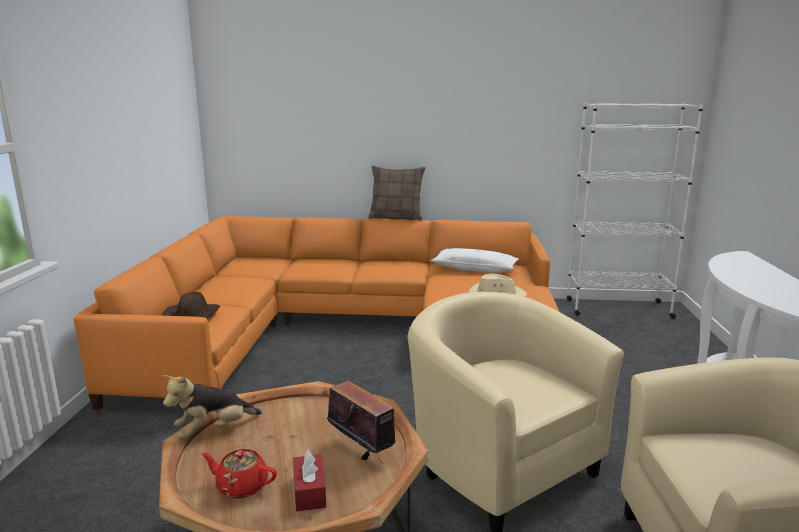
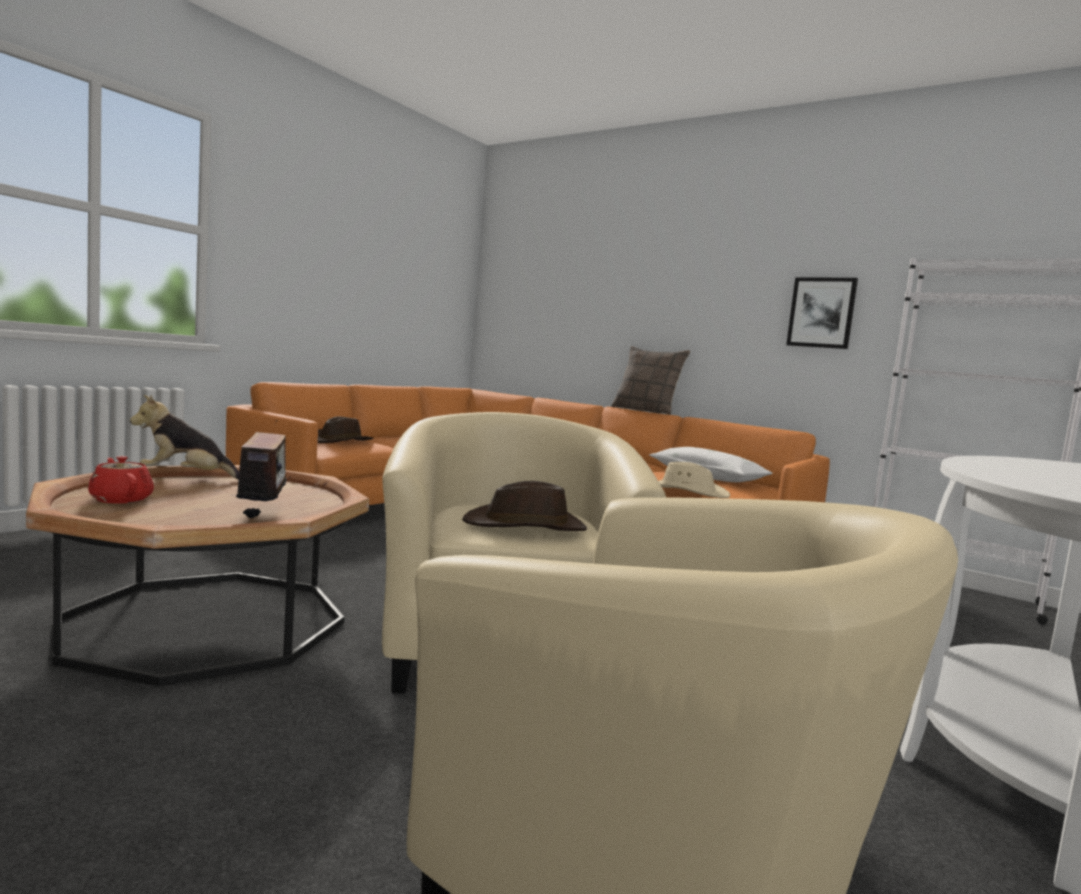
camera: 30 degrees right, 10 degrees down
(309, 491) = (157, 515): red tissue box -> none
(520, 133) = (821, 313): none -> picture
(528, 390) = (526, 526): none -> brown hat

